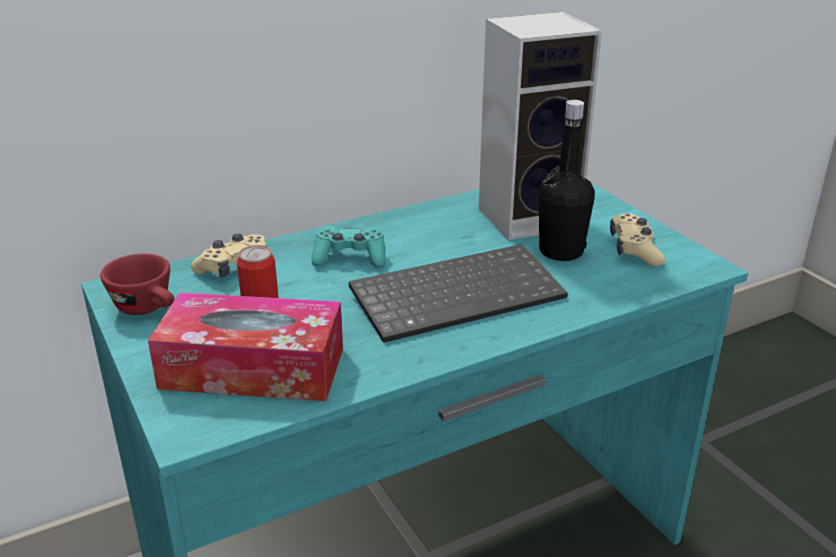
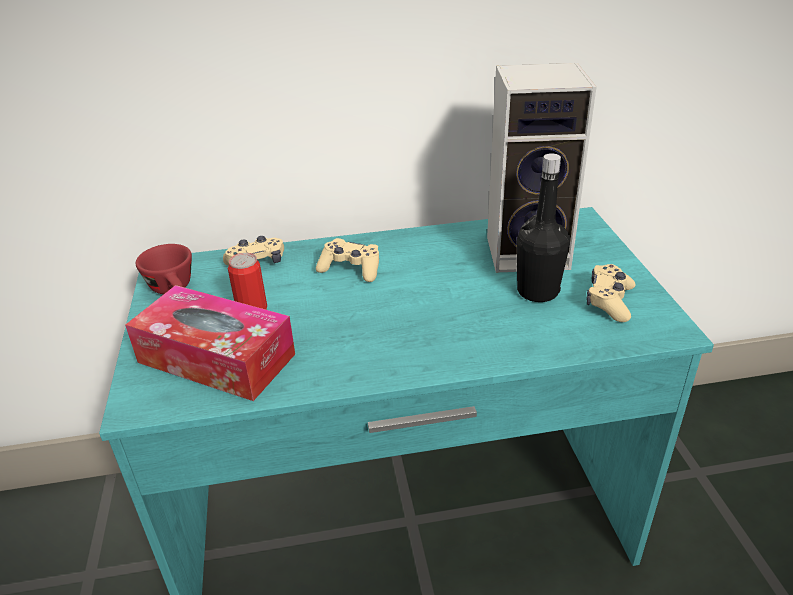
camera: 20 degrees right, 5 degrees up
(350, 258) = (351, 269): turquoise game controller -> beige game controller
(458, 294) = (420, 319): keyboard -> none

